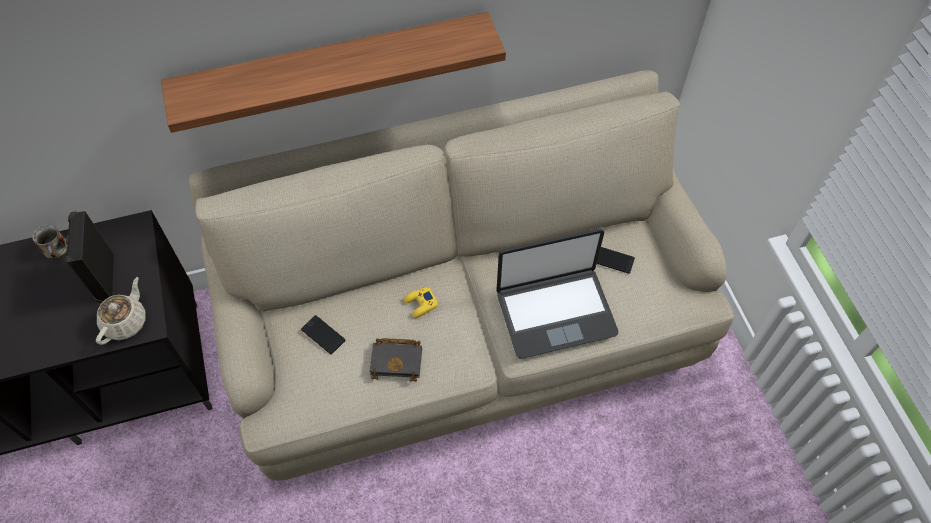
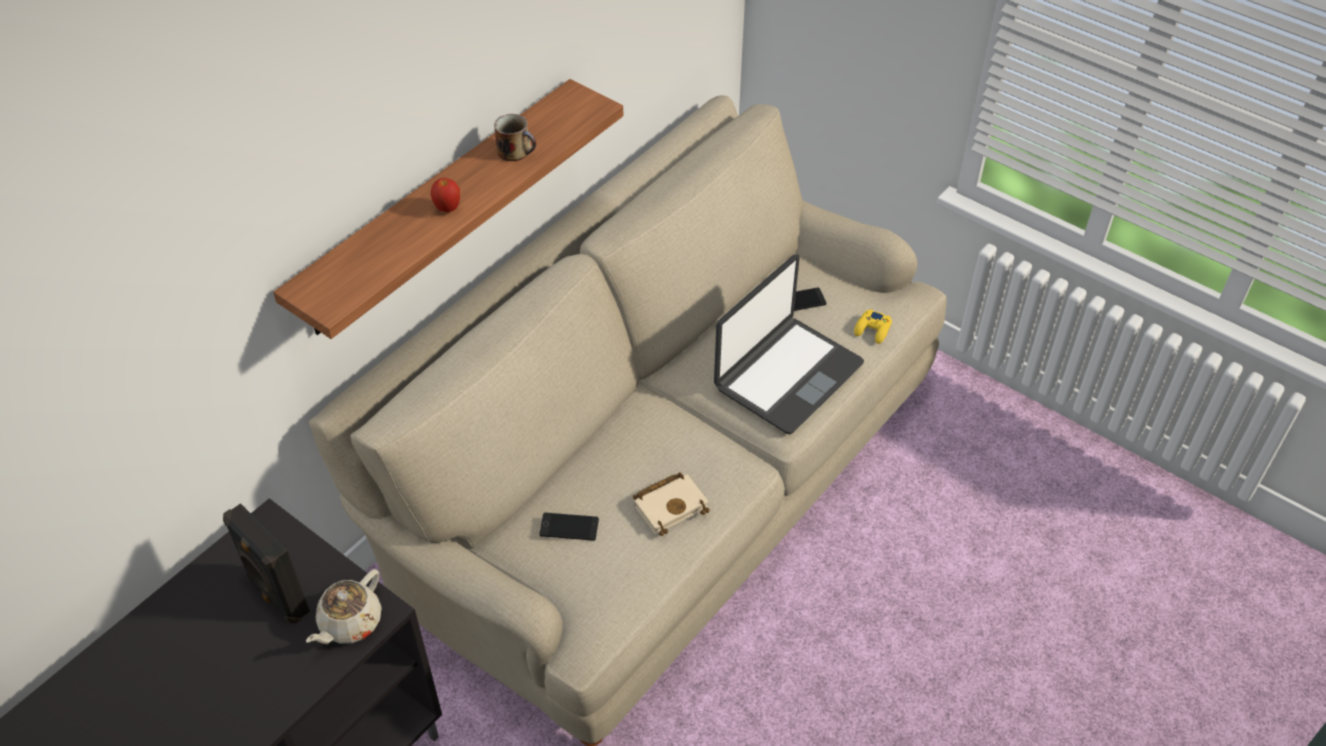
camera: 35 degrees left, 10 degrees down
(56, 249) = (183, 601): mug -> mug (516, 151)
(126, 322) = (349, 623): beige teapot -> beige teapot turned 135 degrees counterclockwise
(315, 74) = (448, 209): none -> apple
(398, 360) = (671, 505): black book -> beige book
(421, 304) = (646, 442): yellow game controller -> yellow game controller (873, 330)

